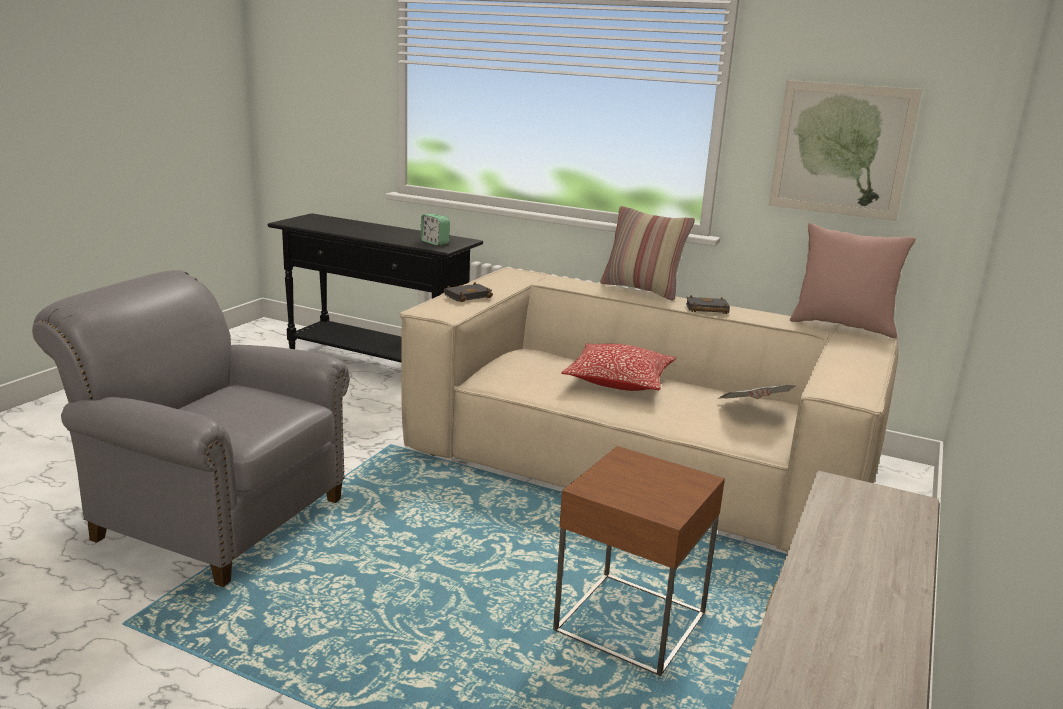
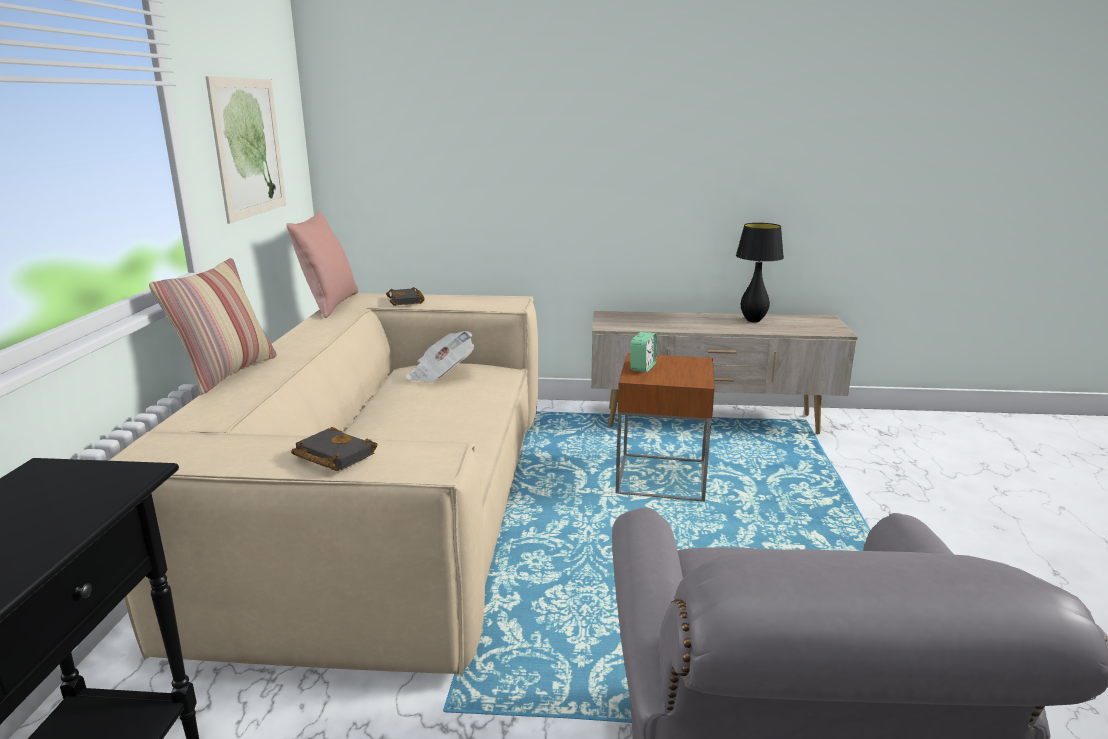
camera: 110 degrees left, 0 degrees up
(435, 242) = (72, 492): alarm clock -> alarm clock (643, 367)
(619, 381) = (404, 428): pillow -> none
(706, 309) = (308, 342): black book -> black book (407, 300)
(867, 635) = (753, 320): none -> black table lamp

